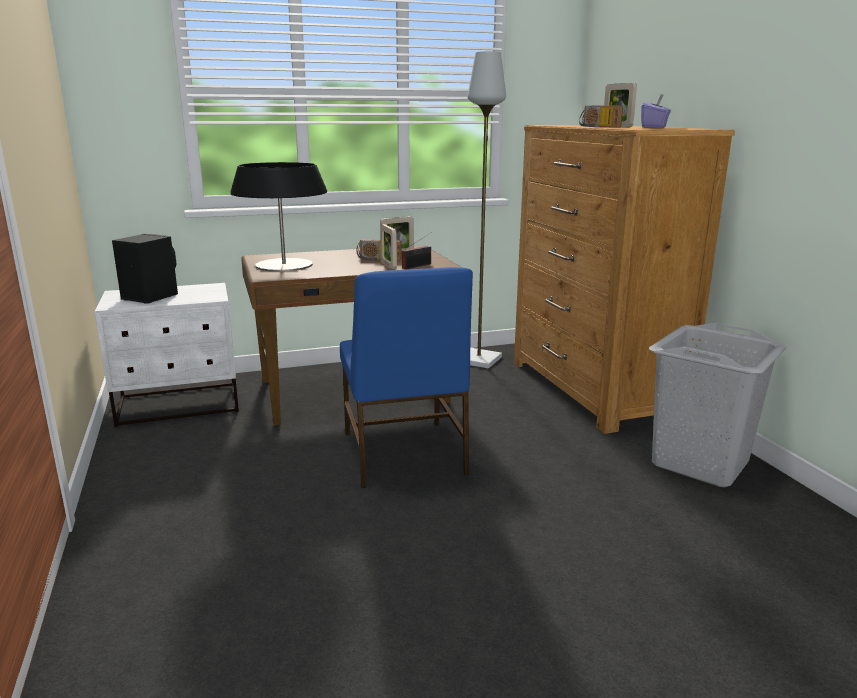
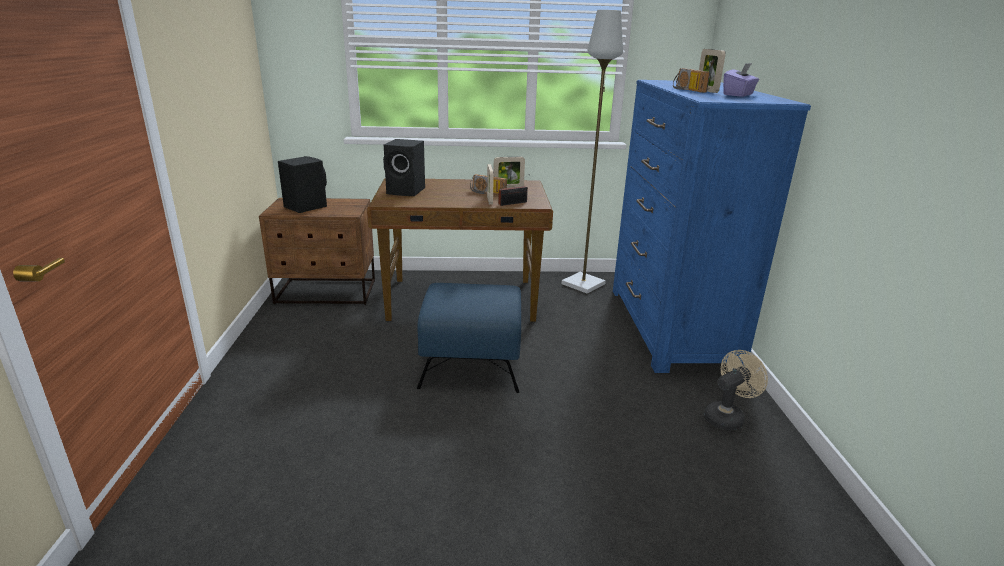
camera: 15 degrees right, 5 degrees up
(179, 405) = (326, 292): white nightstand -> brown nightstand
(284, 265) = (407, 191): table lamp -> black speaker
(402, 454) = (470, 363): blue chair -> blue ottoman
(593, 389) = (670, 327): brown dresser -> blue dresser
(699, 463) = (727, 417): grey laundry basket -> beige fan

